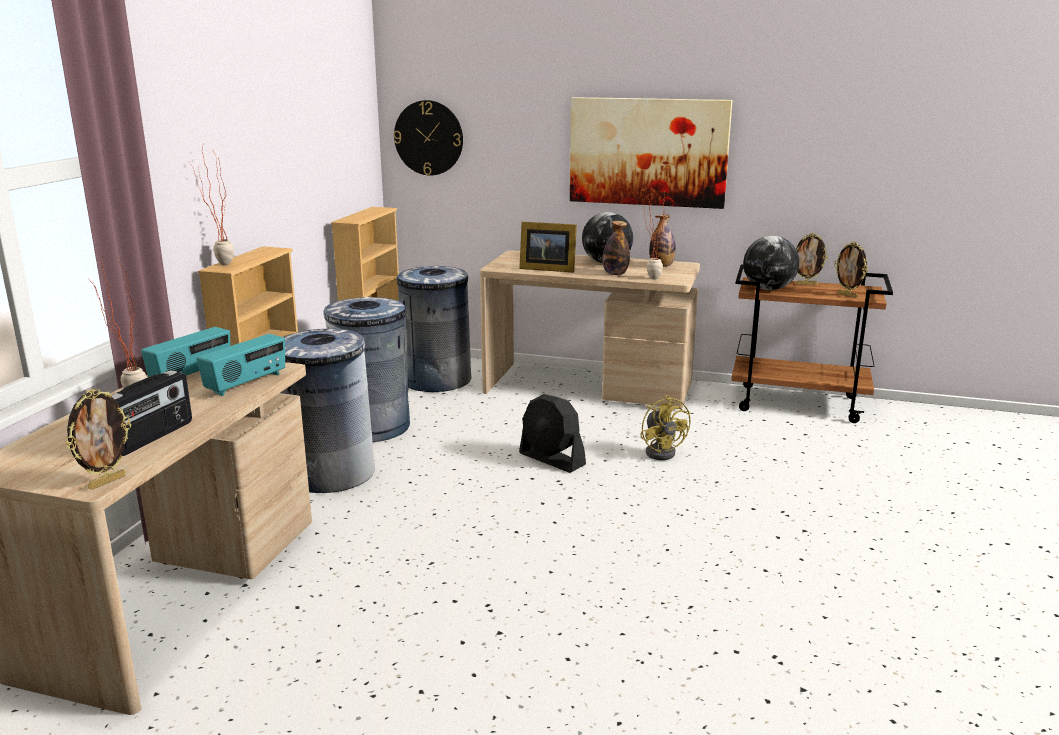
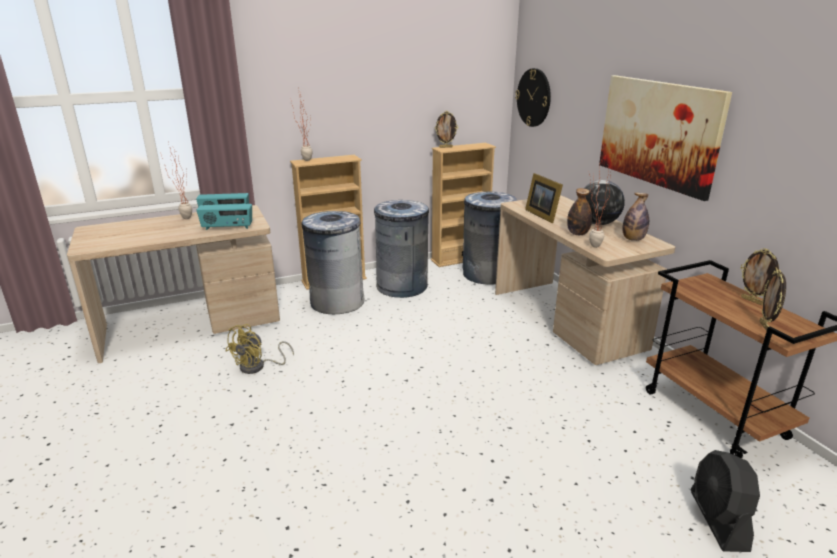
camera: 50 degrees right, 5 degrees up
(107, 482) = (88, 250): picture frame -> picture frame (445, 147)
(152, 437) = (143, 238): radio -> none
(552, 459) = (445, 352): black fan -> black fan (718, 520)
(662, 451) = (520, 386): yellow fan -> yellow fan (258, 367)
(768, 289) = (697, 291): globe -> none

